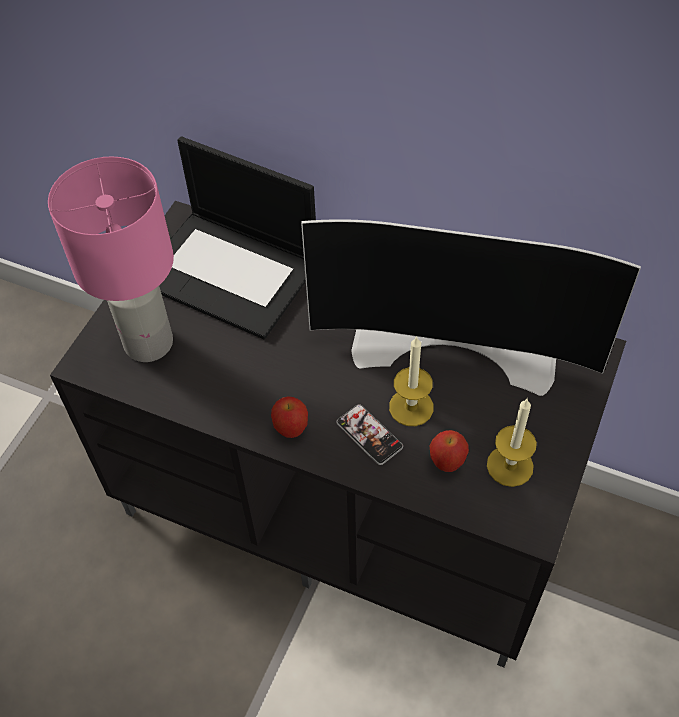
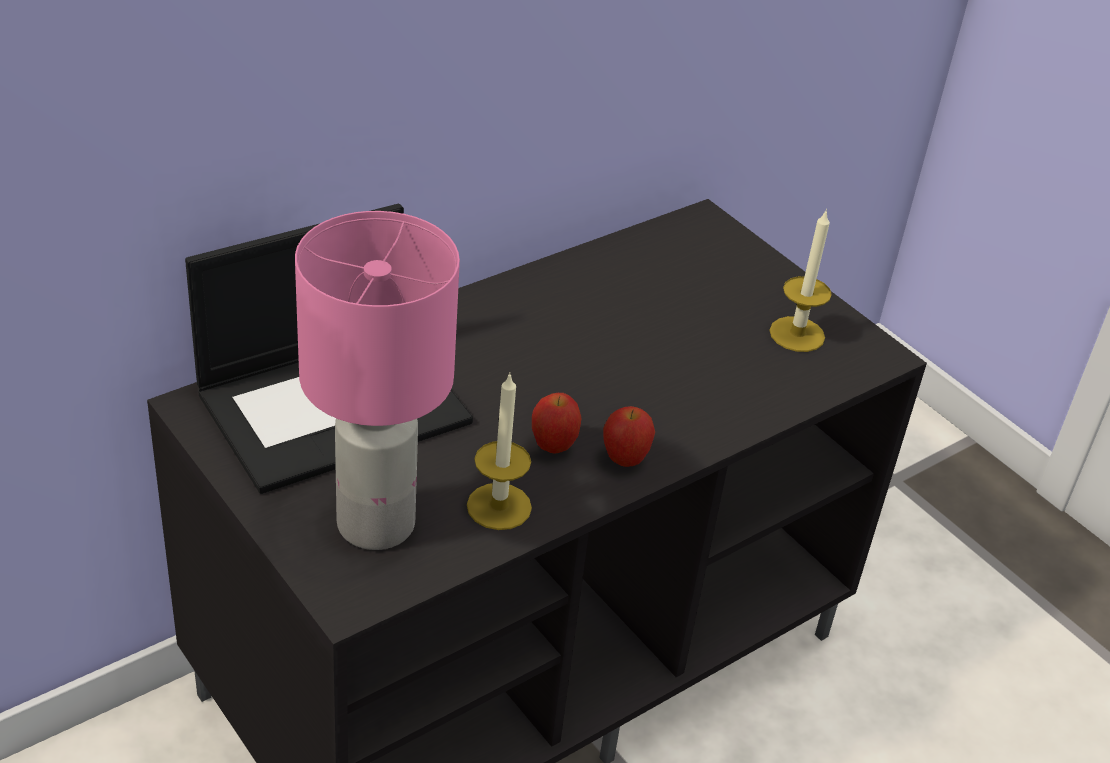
camera: 65 degrees left, 15 degrees down
(369, 435) = (682, 406): phone -> none
(411, 407) = (670, 361): candle -> candle (499, 506)
(447, 463) = (762, 371): apple -> apple (553, 447)
(456, 344) = (616, 294): television -> none

